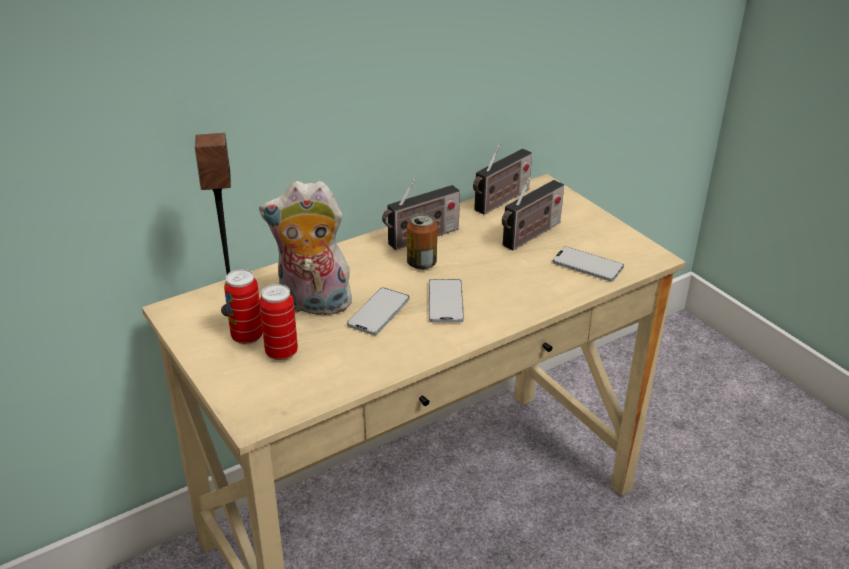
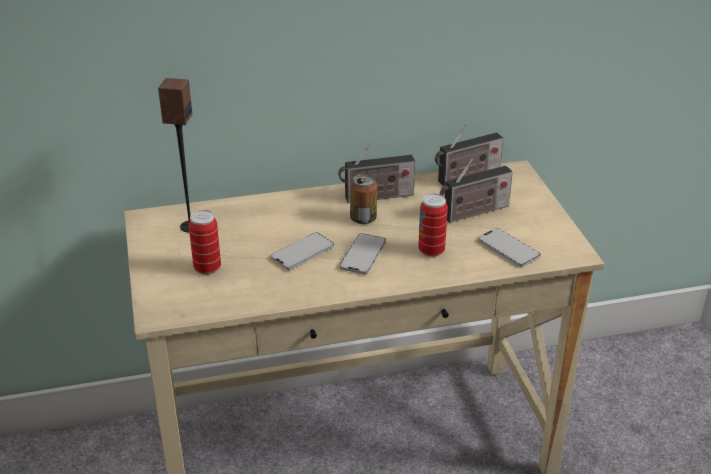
camera: 20 degrees right, 0 degrees up
(247, 337) = (188, 250): can -> can (431, 251)
(312, 305) = (253, 235): plush toy -> none

